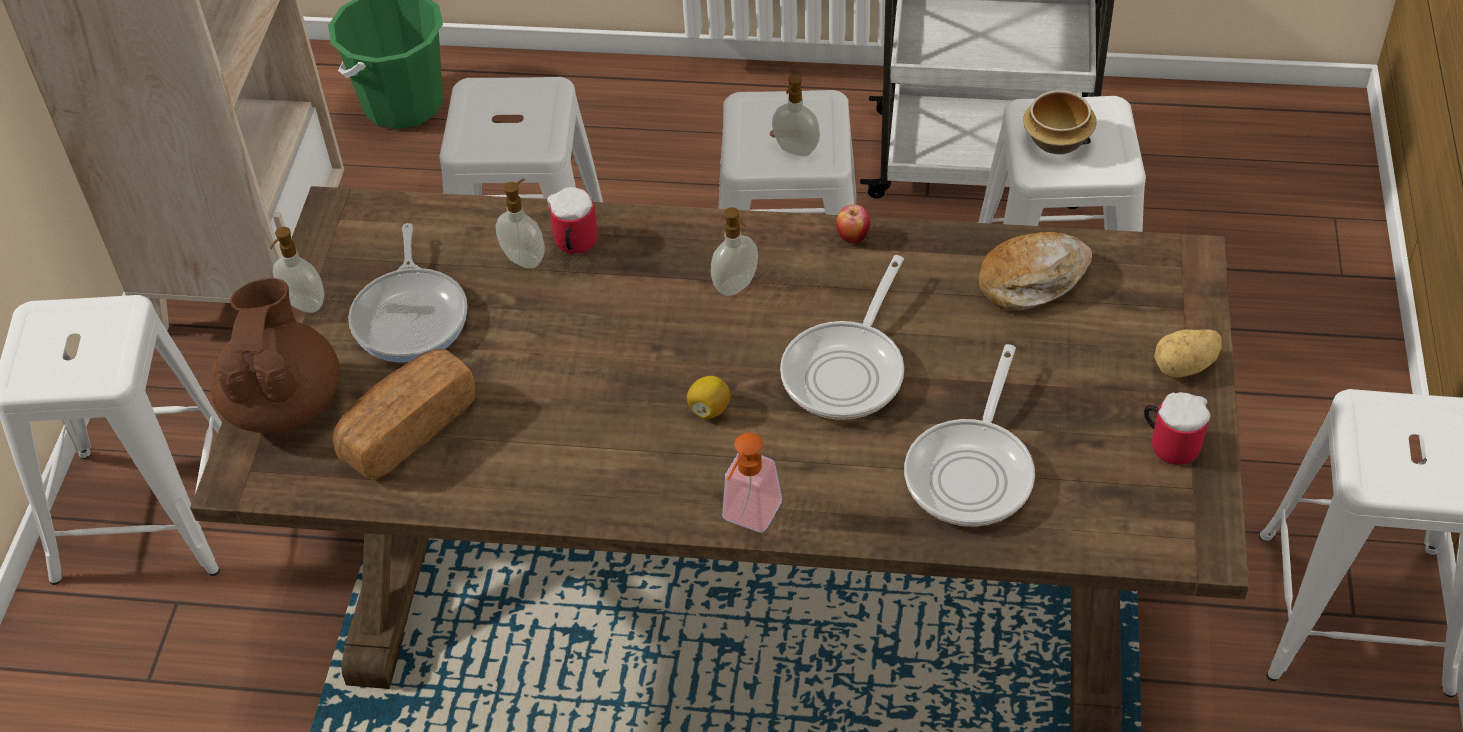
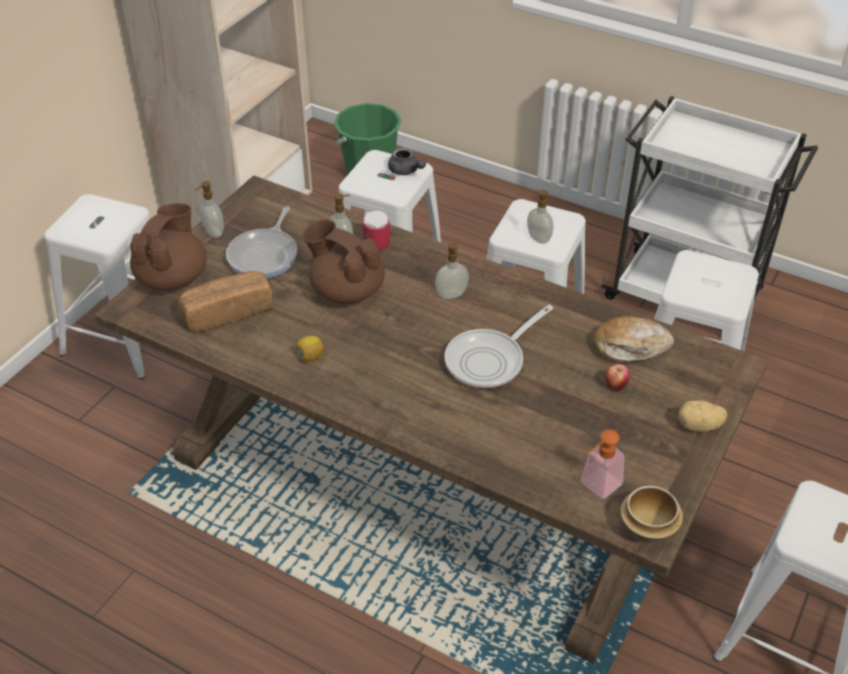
camera: 20 degrees right, 5 degrees down
(534, 100) = (406, 171): none -> grey teapot
(573, 330) = (346, 290): none -> brown teapot
(709, 409) = (397, 355): lemon -> lemon (310, 357)
(747, 519) = (383, 421): soap dispenser -> soap dispenser (596, 487)
(852, 237) = (535, 290): apple -> apple (615, 385)
(973, 471) = (531, 440): frying pan -> none
(1058, 142) = (700, 280): bowl -> bowl (648, 528)
(1170, 442) = (665, 466): mug -> none

